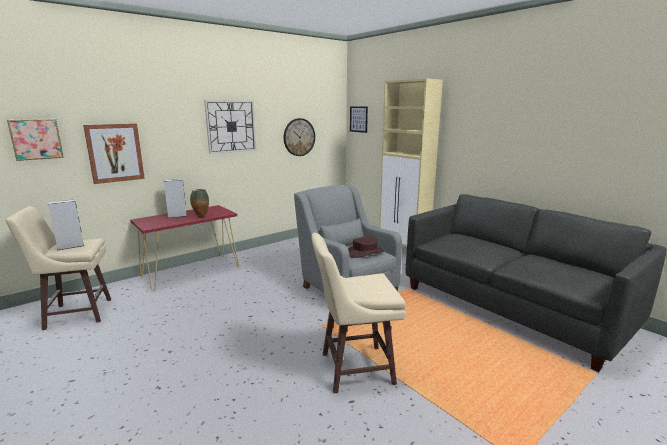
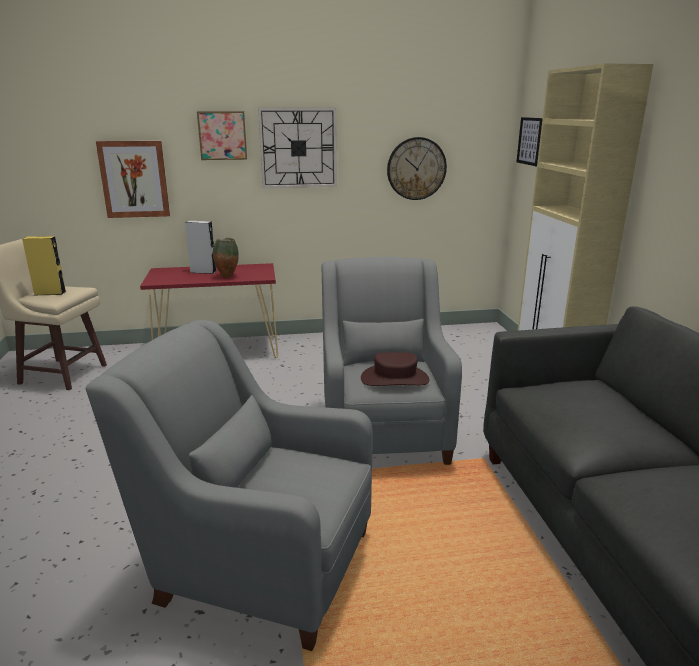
camera: 30 degrees right, 5 degrees up
(36, 139) = (45, 157): picture -> picture (222, 135)
(70, 246) = (50, 293): grey speaker -> yellow speaker
(354, 368) = (258, 562): beige stool -> grey armchair

